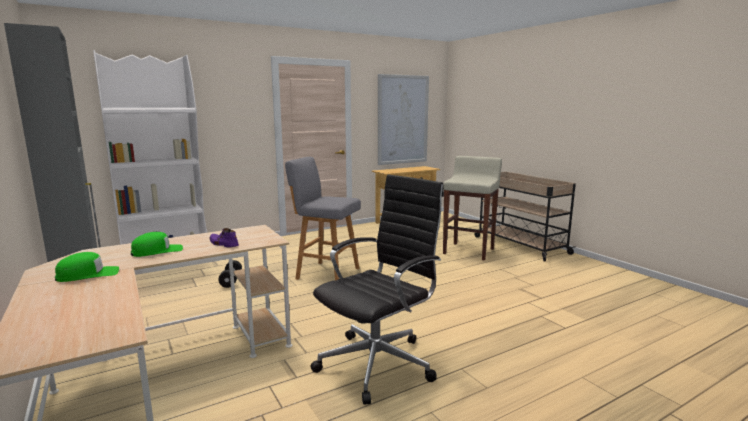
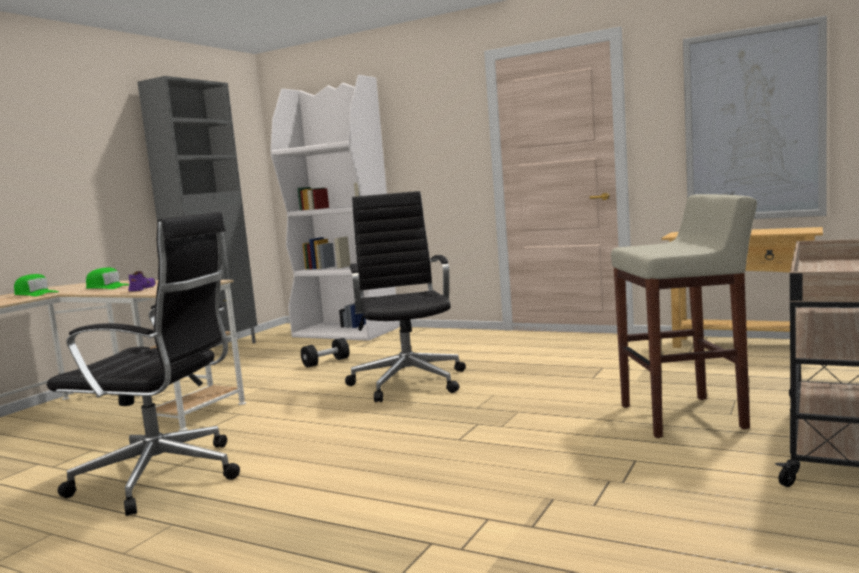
camera: 60 degrees right, 5 degrees down
(326, 273) = (408, 381): grey stool -> black office chair

